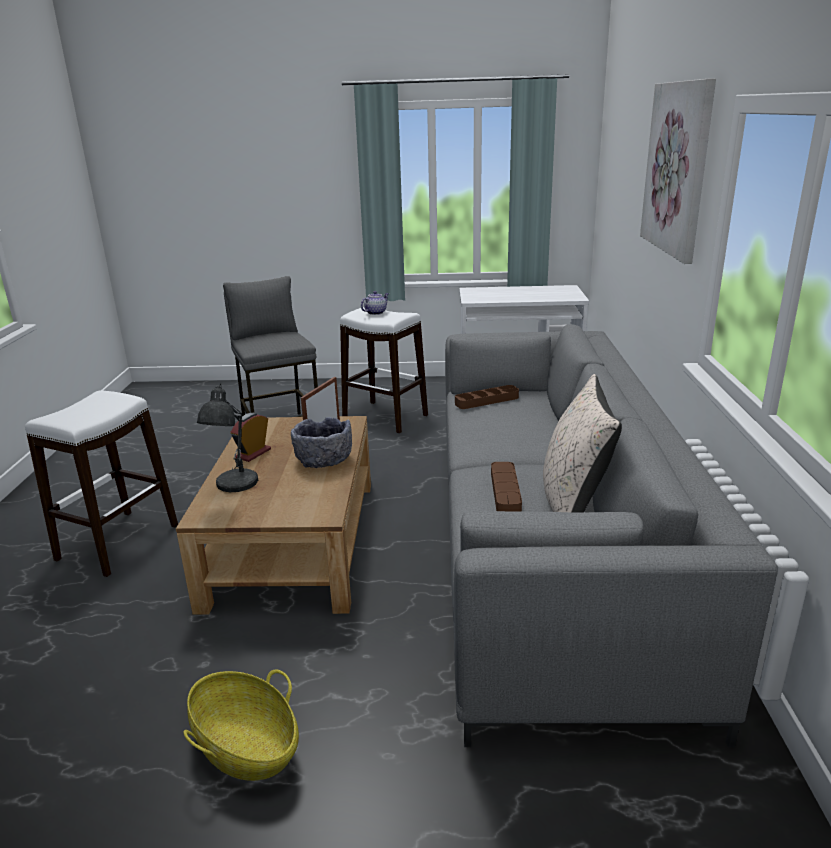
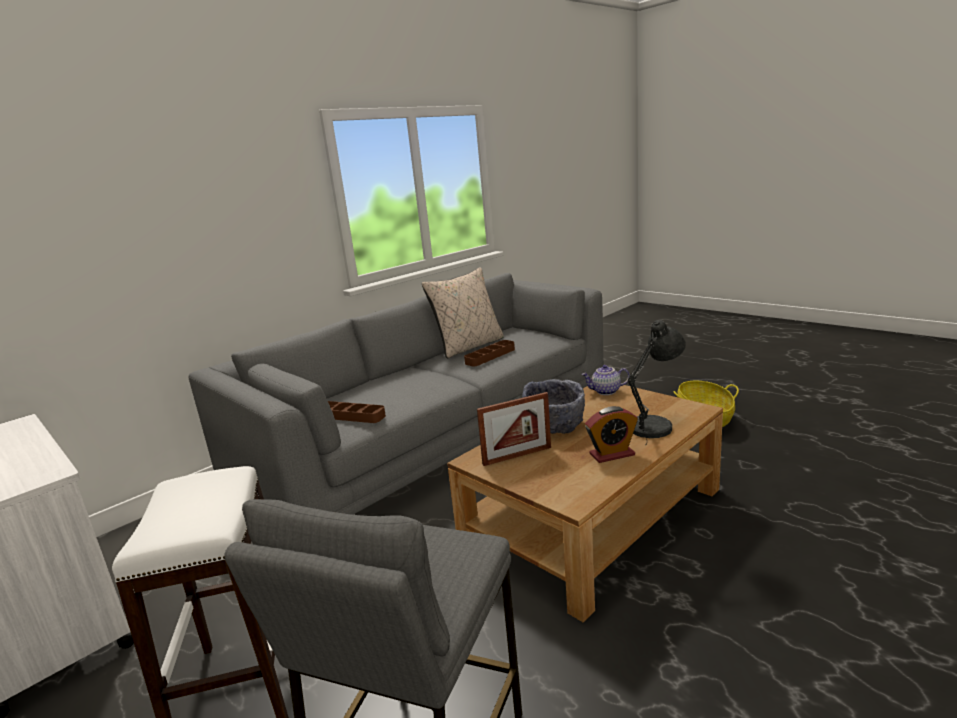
camera: 135 degrees left, 5 degrees down
(118, 542) = (801, 607): white stool -> none
(375, 312) = (186, 511): teapot -> teapot (605, 391)
(677, 168) = (228, 174): picture -> none

